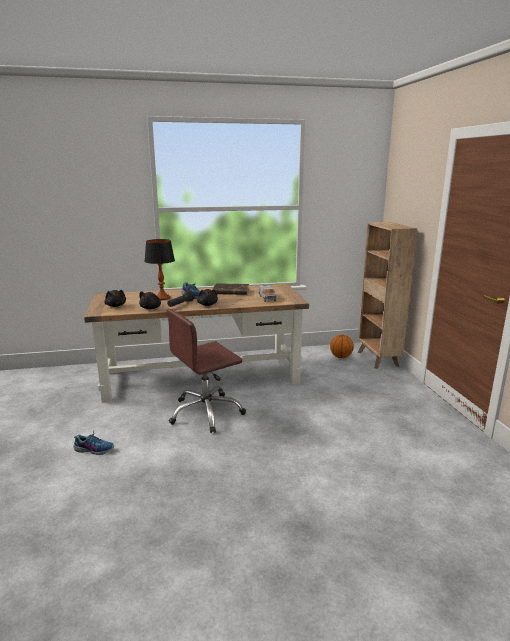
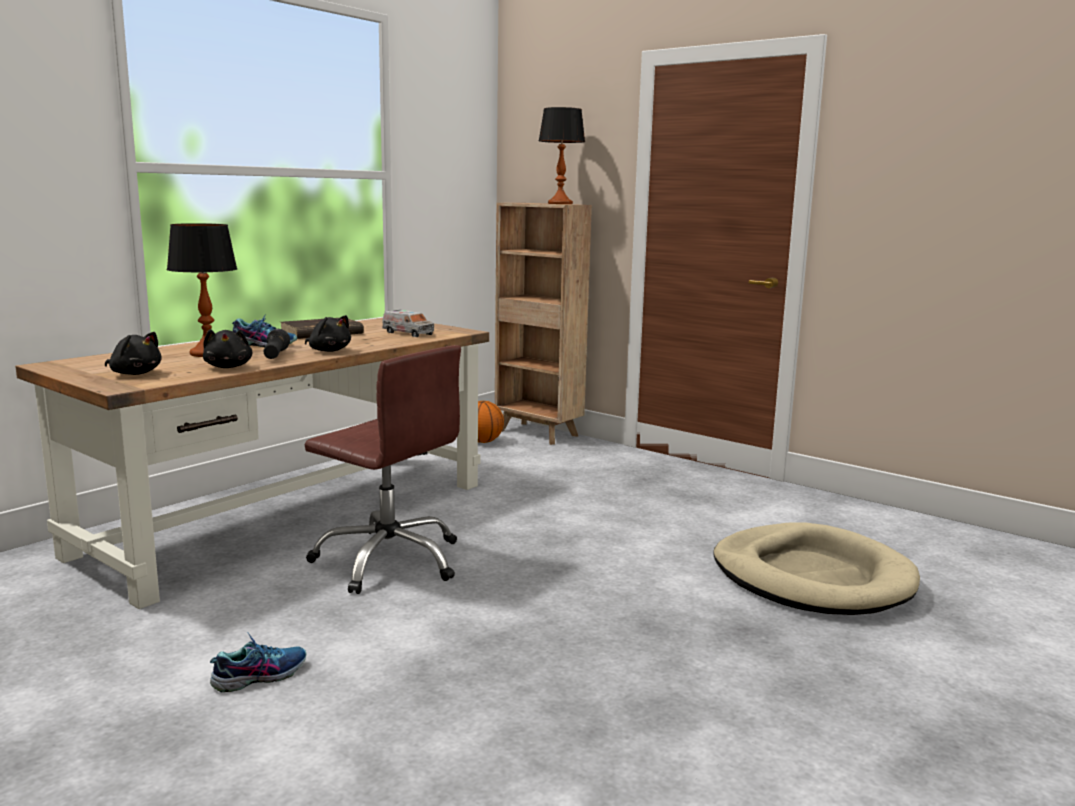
camera: 40 degrees left, 5 degrees down
(206, 413) = (389, 560): brown office chair -> brown office chair turned 75 degrees counterclockwise
(397, 226) = (560, 204): none -> table lamp
(399, 514) = (812, 577): none -> beige dog bed

